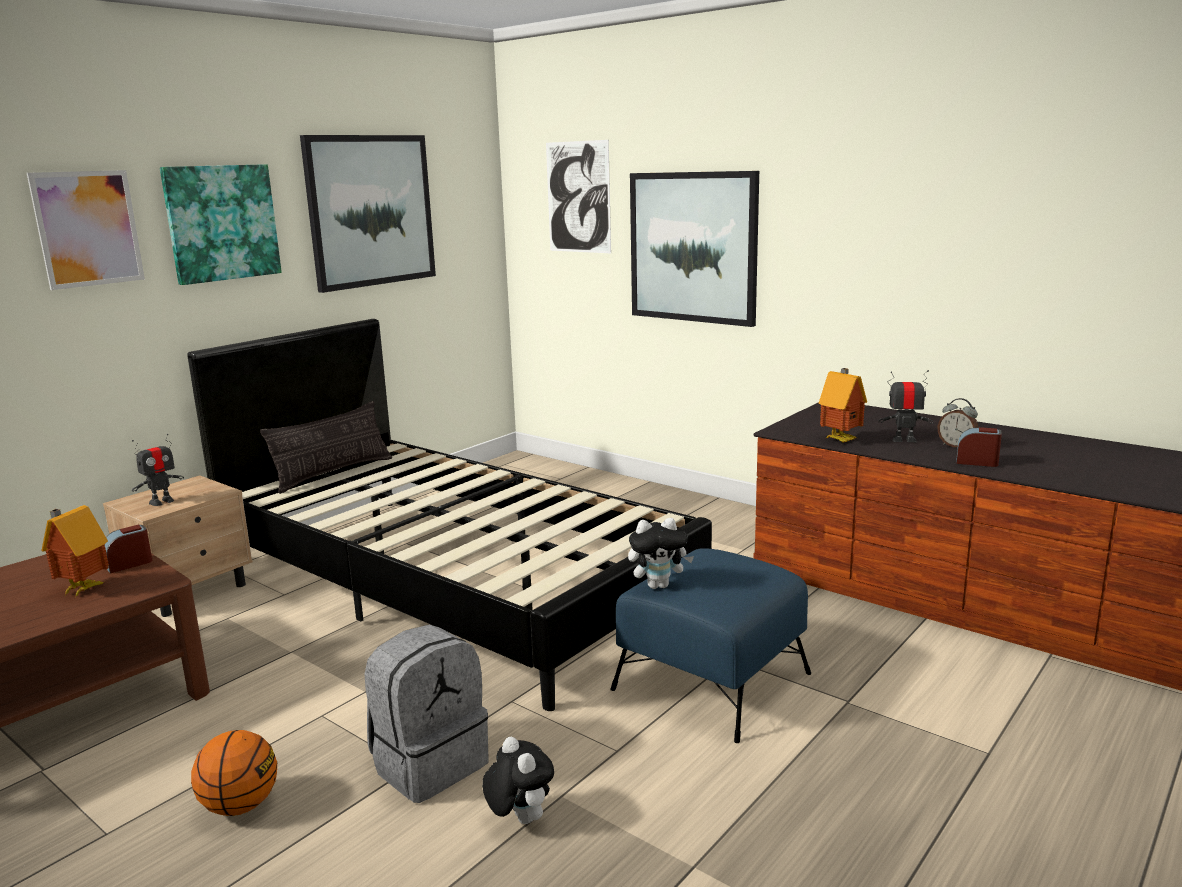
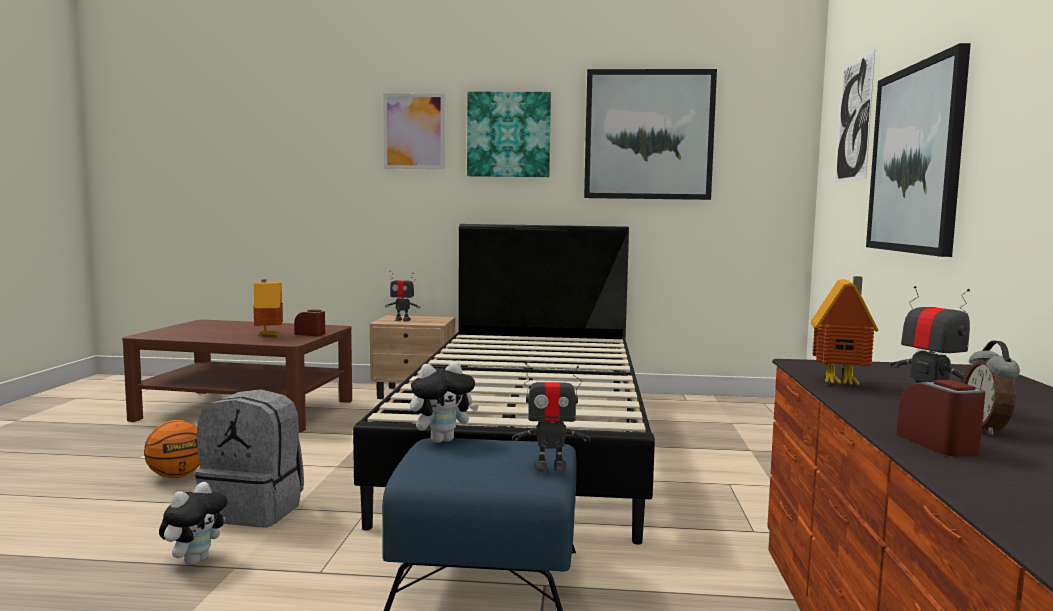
camera: 55 degrees right, 10 degrees down
(333, 473) = (534, 340): pillow -> none
(659, 585) = (442, 440): plush toy -> plush toy turned 75 degrees counterclockwise
(767, 565) = (550, 467): none -> toy robot

